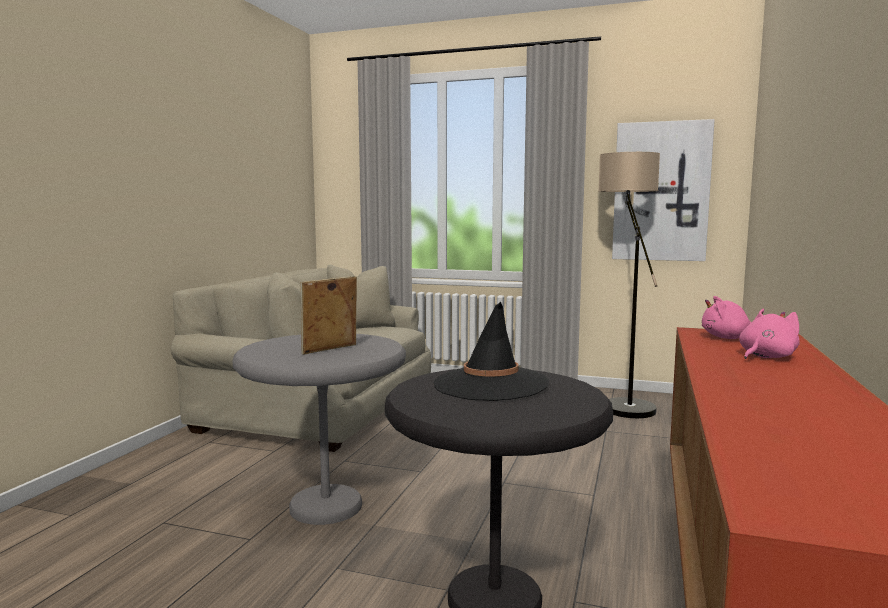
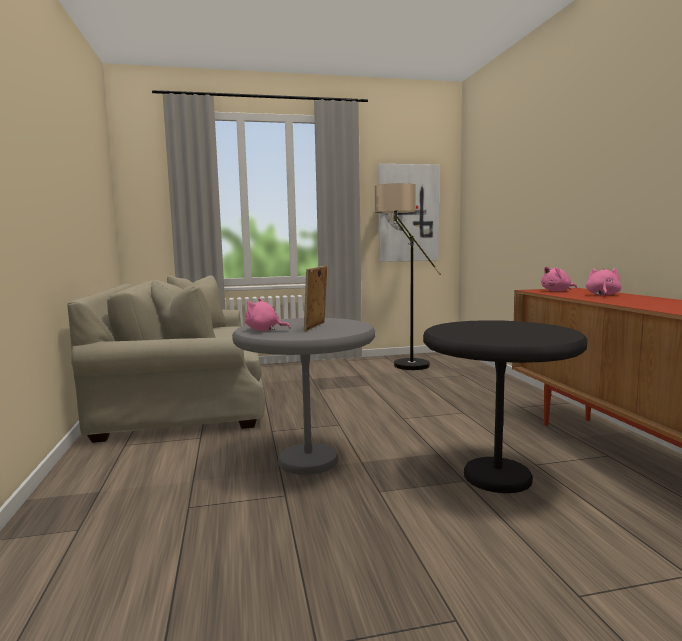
camera: 30 degrees left, 0 degrees up
(275, 346) = (264, 330): none -> pink plush toy
(490, 384) = (482, 328): black hat -> none

